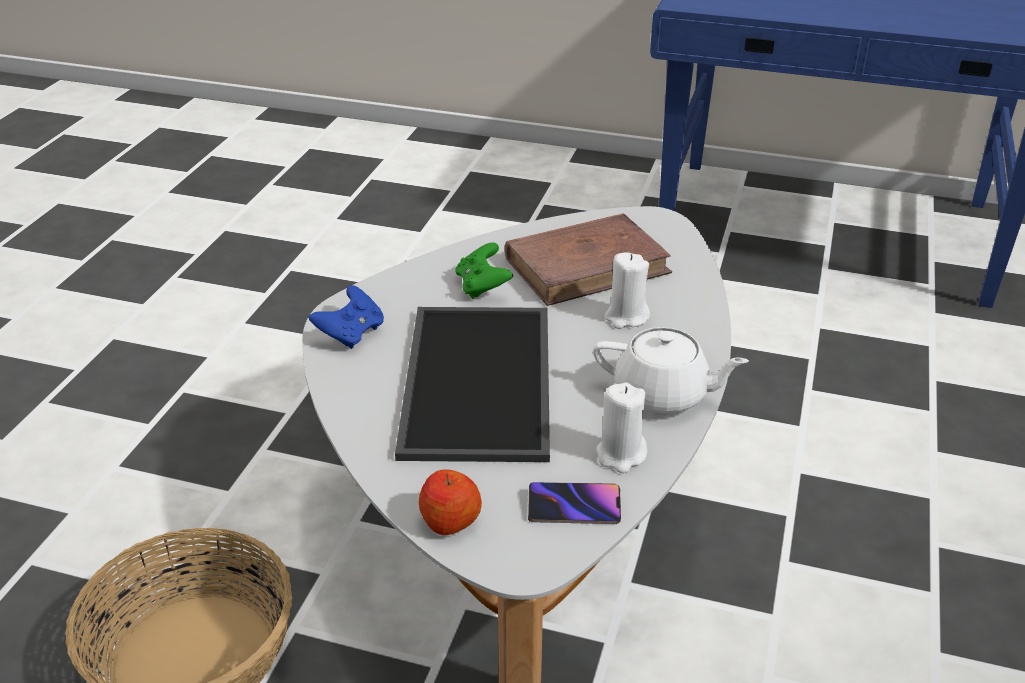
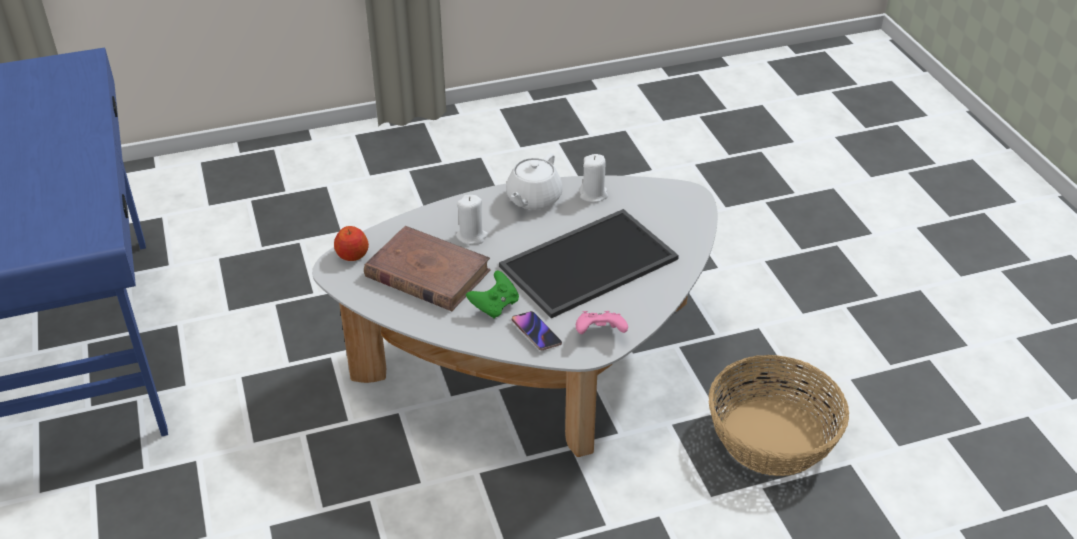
camera: 125 degrees left, 5 degrees up
(351, 334) = (600, 334): blue game controller -> pink game controller
(450, 520) = (693, 224): apple -> apple (352, 255)
(574, 507) = (643, 194): phone -> phone (536, 333)
(663, 395) = (533, 199): white teapot -> white teapot turned 135 degrees counterclockwise

